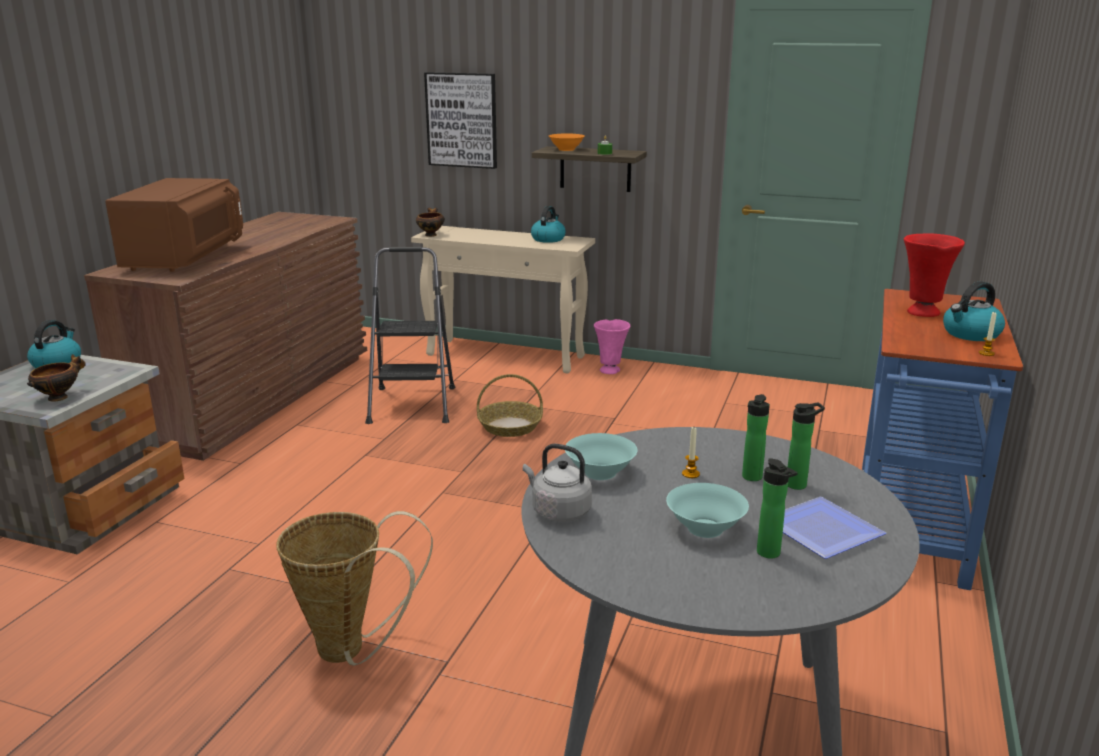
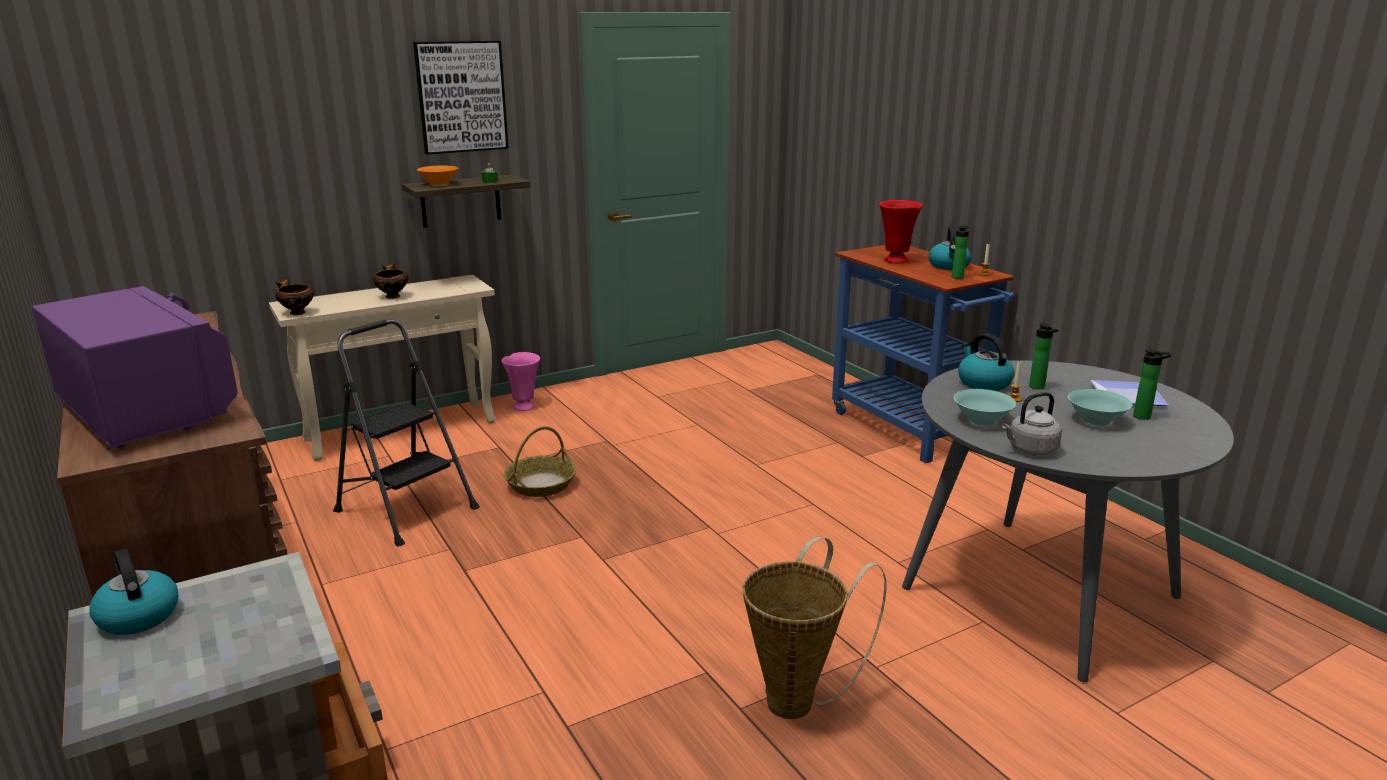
camera: 50 degrees left, 0 degrees up
(59, 397) = (275, 636): bowl -> bowl (392, 296)
(186, 258) = (149, 411): brown microwave -> purple microwave
(462, 120) = (285, 166): picture -> picture (461, 97)
(548, 239) = (433, 286): kettle -> kettle (983, 383)
(799, 484) = (1060, 380): bottle -> bottle (958, 277)

